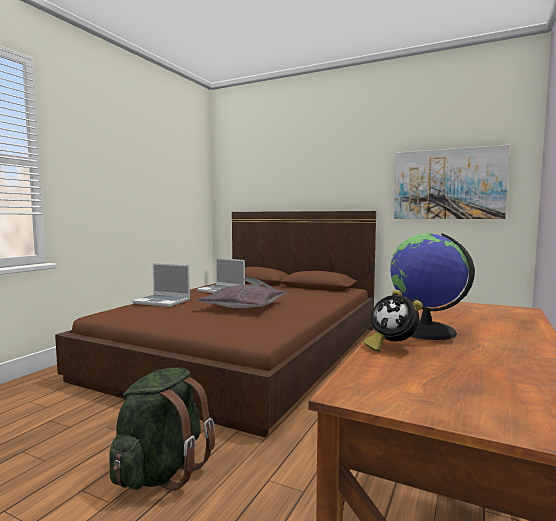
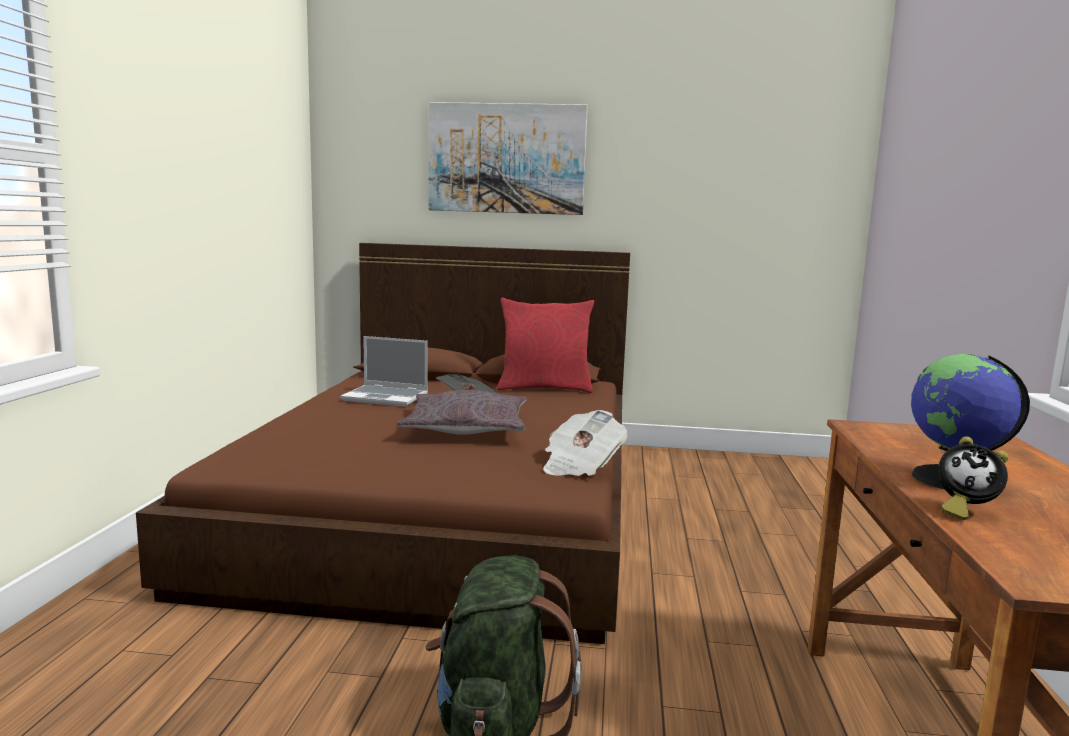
camera: 20 degrees left, 5 degrees up
(162, 301) = (311, 428): laptop -> none
(283, 327) = (580, 466): none -> newspaper
(317, 290) = (544, 388): none -> red pillow
(448, 184) = (743, 215): picture -> picture (506, 159)

